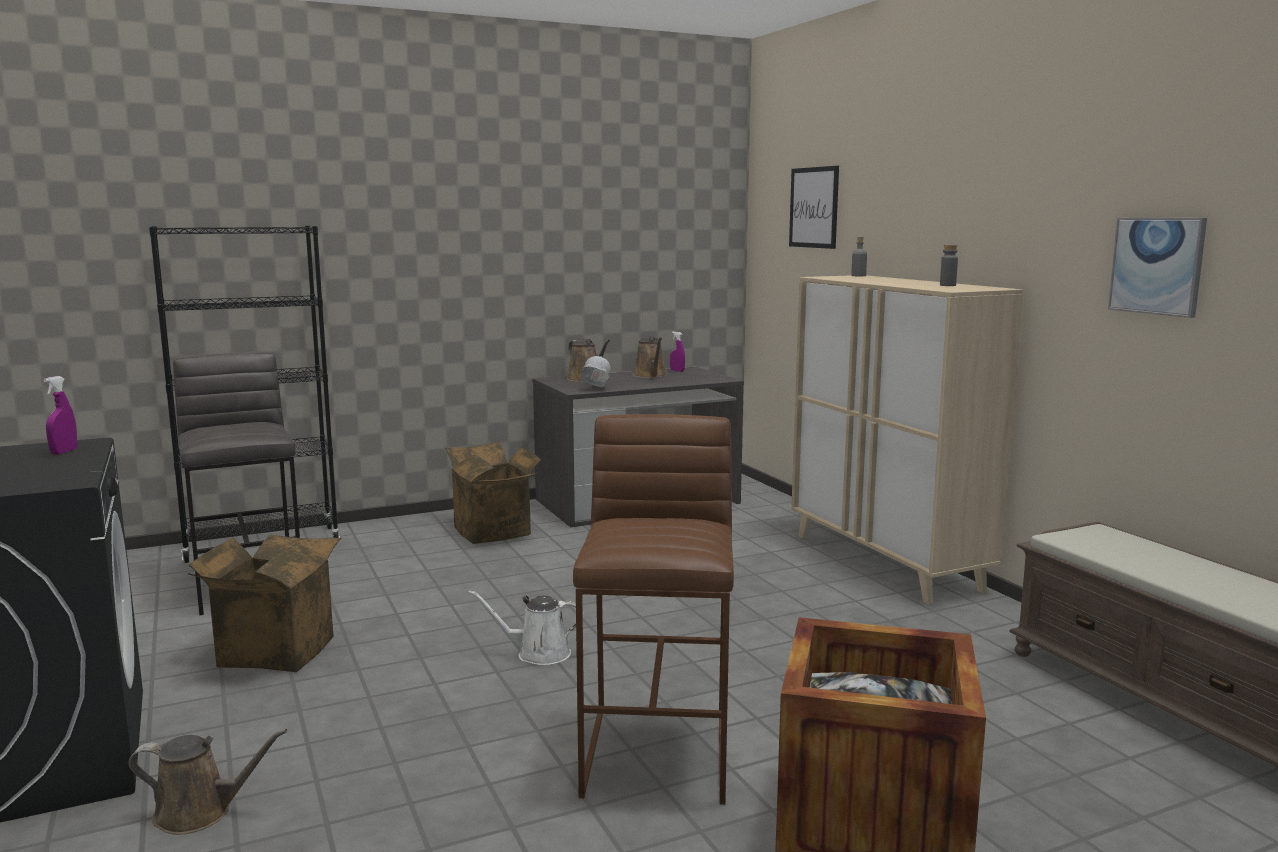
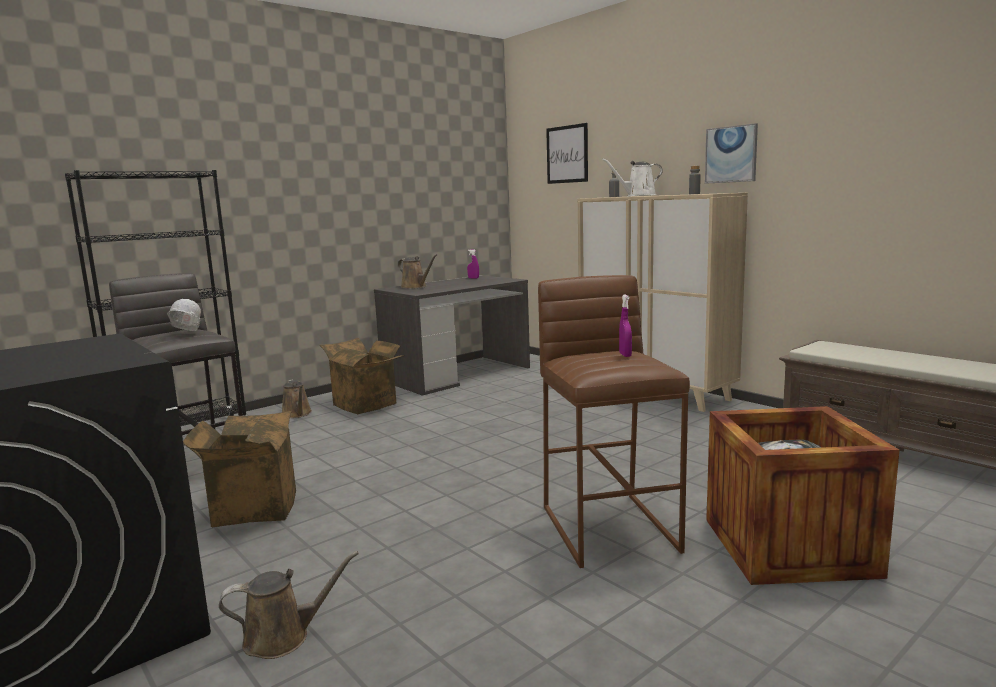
camera: 15 degrees left, 0 degrees up
(64, 452) = (93, 344): purple spray bottle -> purple spray bottle (625, 355)
(538, 654) = (468, 479): white watering can -> white watering can (638, 196)
(595, 389) = (430, 291): white hard hat -> white hard hat (186, 334)
(650, 376) = (459, 281): brown watering can -> brown watering can (297, 414)
(1157, 265) = (850, 165): picture -> picture (731, 154)

